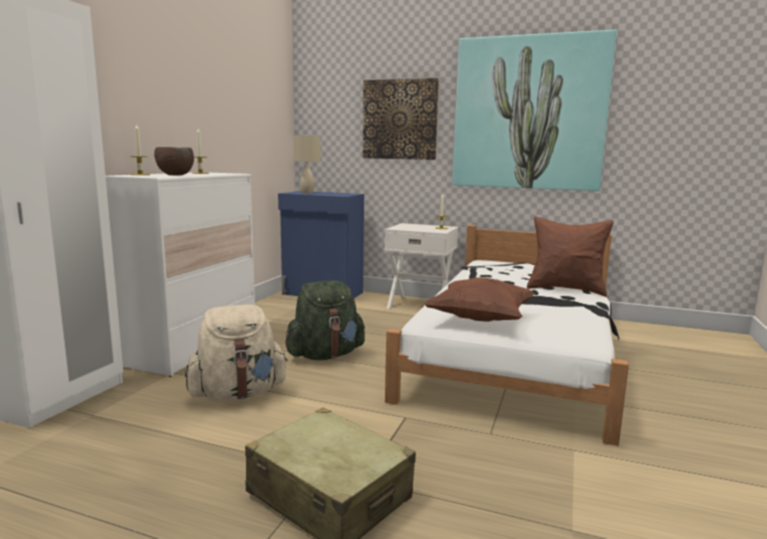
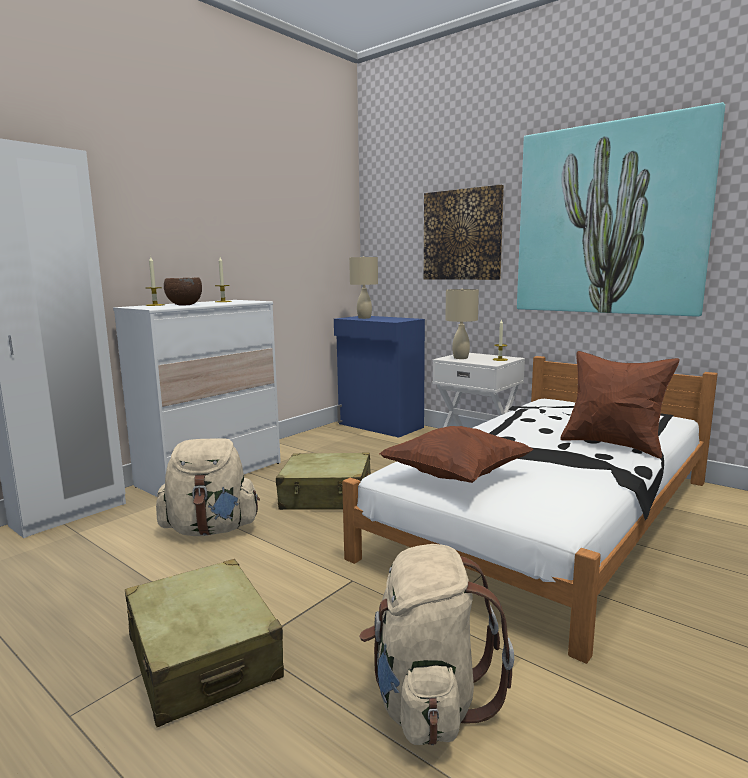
camera: 20 degrees right, 0 degrees up
(325, 355) = (327, 496): green backpack -> beige suitcase
(407, 227) = (461, 358): none -> beige table lamp
(534, 490) = (428, 700): none -> beige backpack

